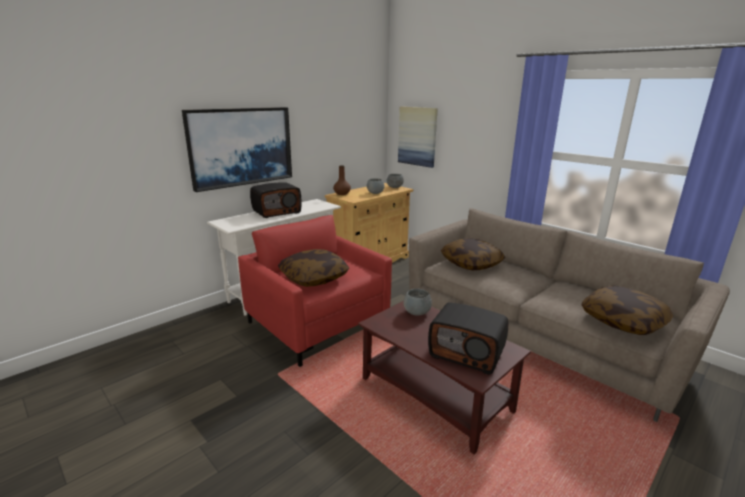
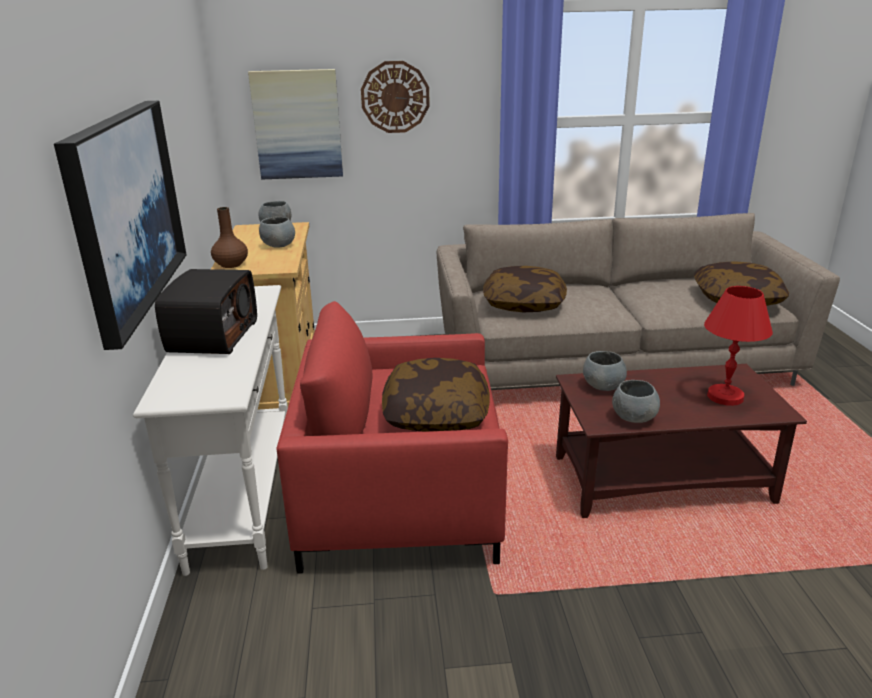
camera: 50 degrees left, 5 degrees up
(394, 330) = (633, 418): none -> grey bowl
(464, 127) = (395, 97): none -> wall clock
(467, 353) = (725, 396): radio -> red table lamp

